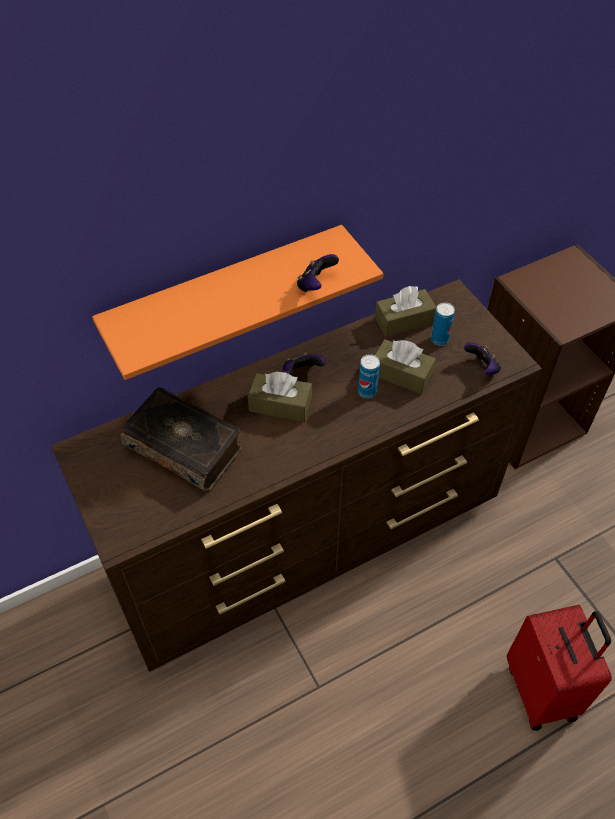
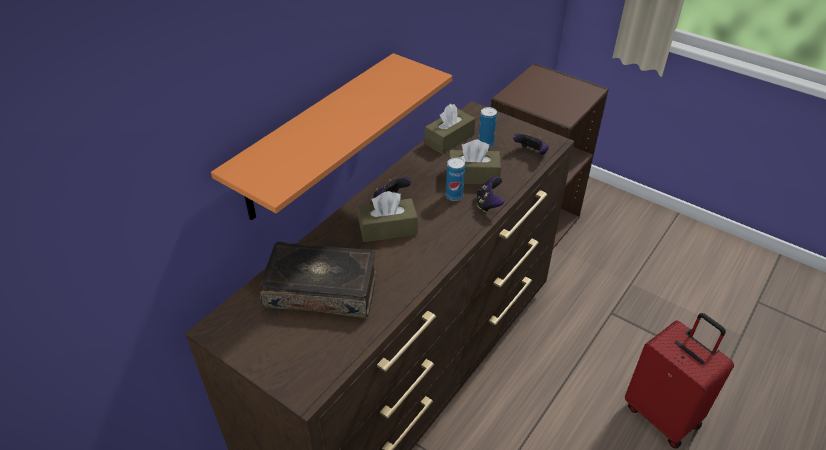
camera: 25 degrees left, 10 degrees down
(315, 285) = (403, 96): game controller -> game controller (489, 204)

